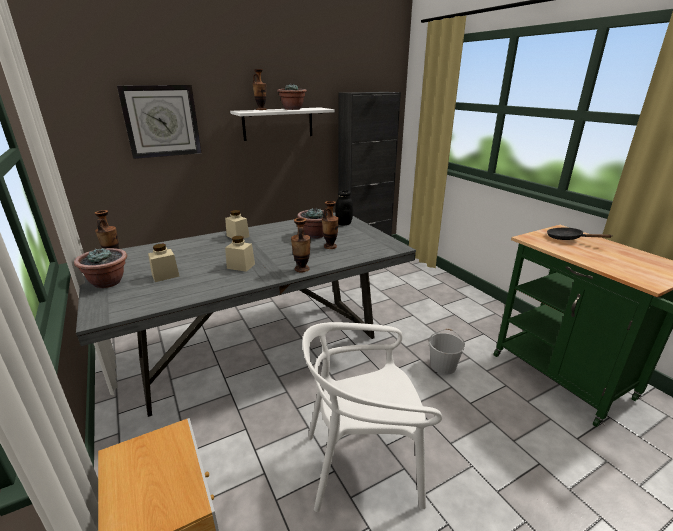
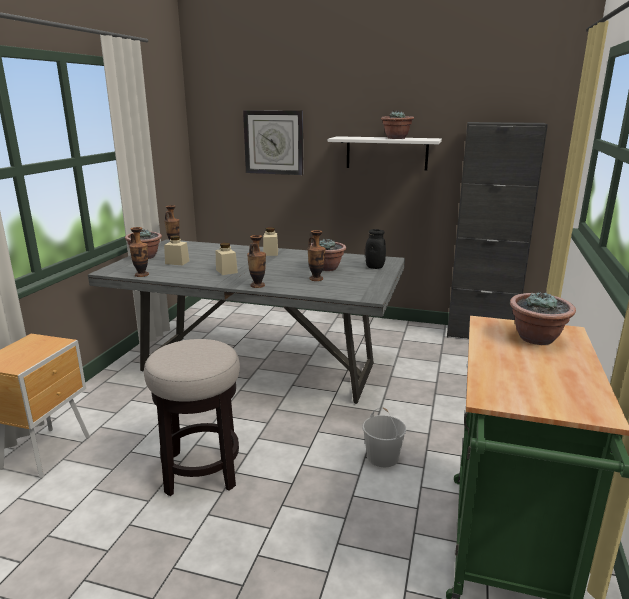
camera: 45 degrees right, 5 degrees down
(261, 109) = (364, 137): vase -> vase (142, 275)
(363, 464) = (202, 471): white chair -> stool
(567, 239) = (537, 338): black frying pan -> potted plant

